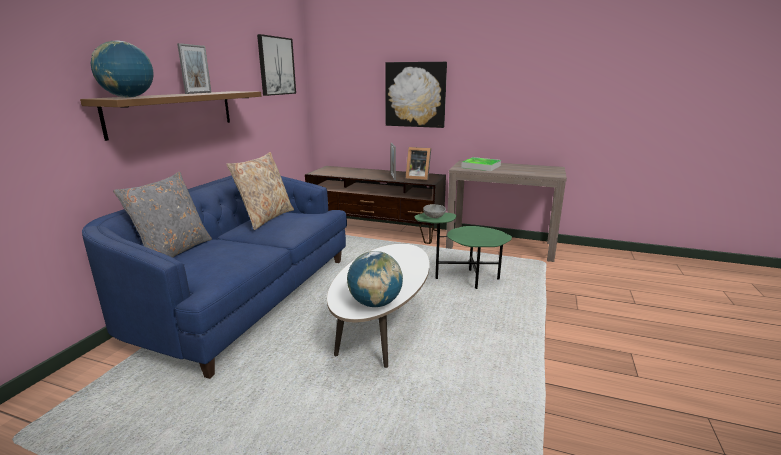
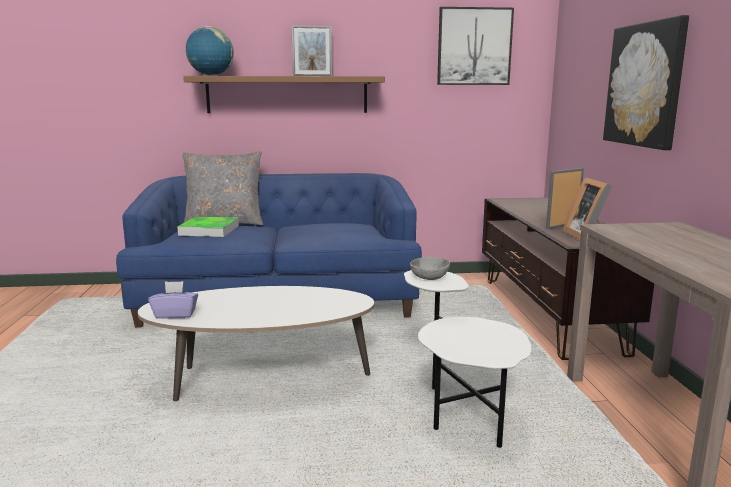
camera: 65 degrees right, 5 degrees down
(266, 218) = (331, 224): beige pillow -> none
(375, 303) = (175, 314): globe -> purple tissue box
(463, 279) = (459, 413): green side table -> white side table
(481, 166) = (660, 236): tray -> tray (209, 230)

